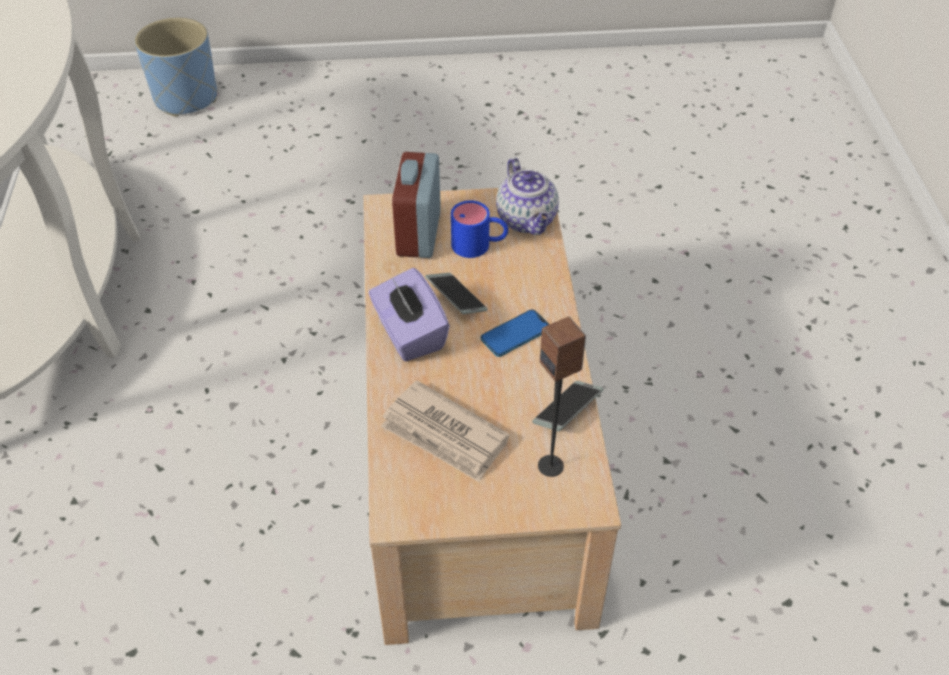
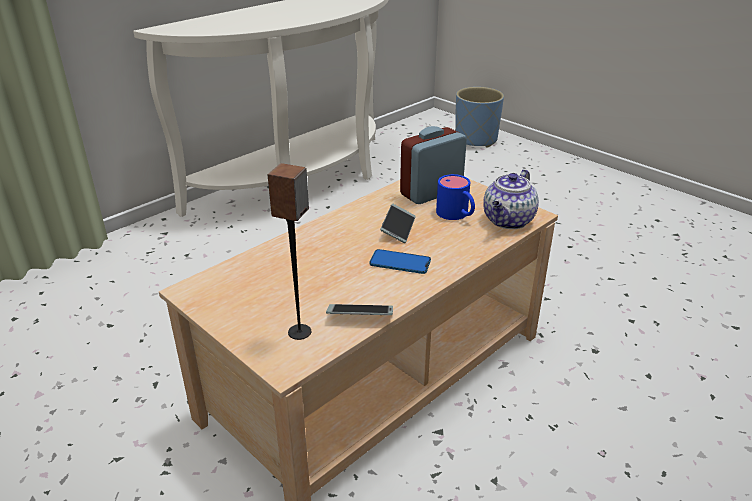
camera: 50 degrees right, 15 degrees down
(409, 334) = (344, 227): purple tissue box -> none
(444, 435) = (276, 277): newspaper -> none

